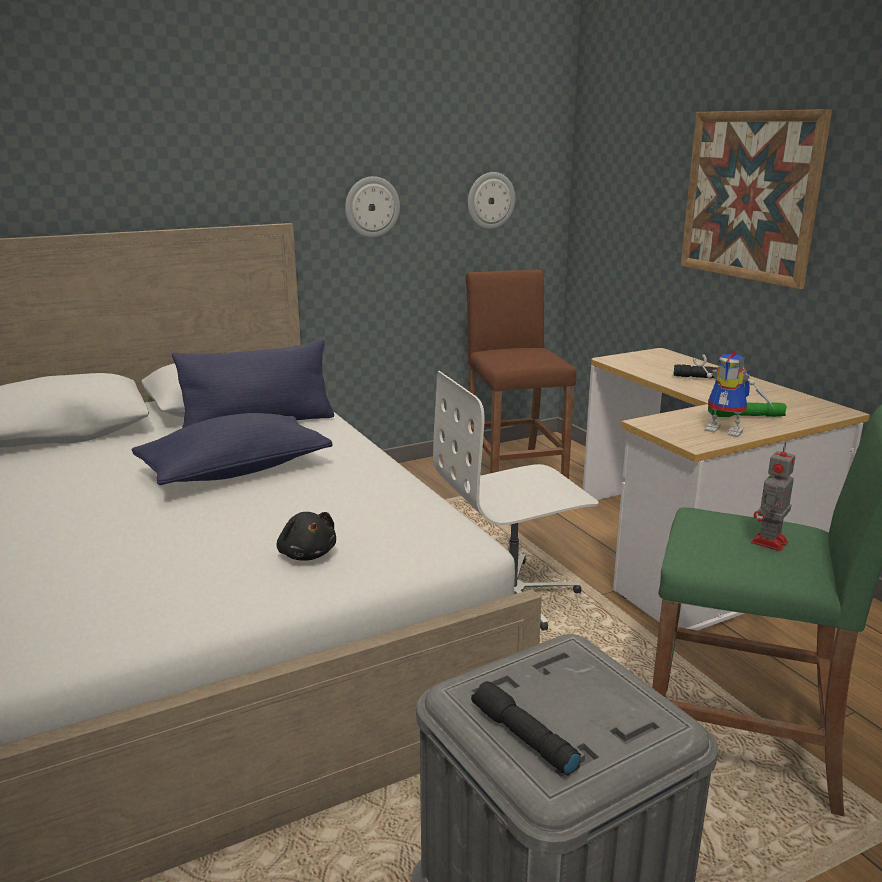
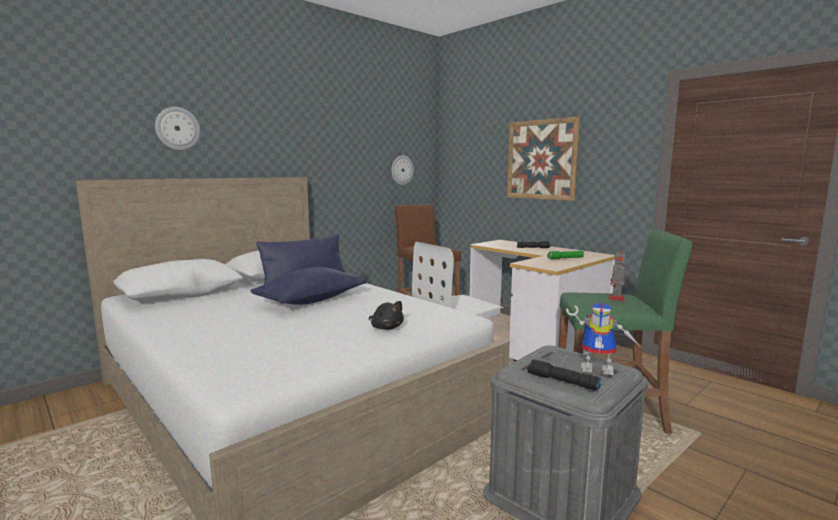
camera: 15 degrees left, 10 degrees down
(372, 207) = (344, 171): wall clock -> wall clock (177, 129)
(728, 430) = (562, 263): toy robot -> toy robot (600, 368)

